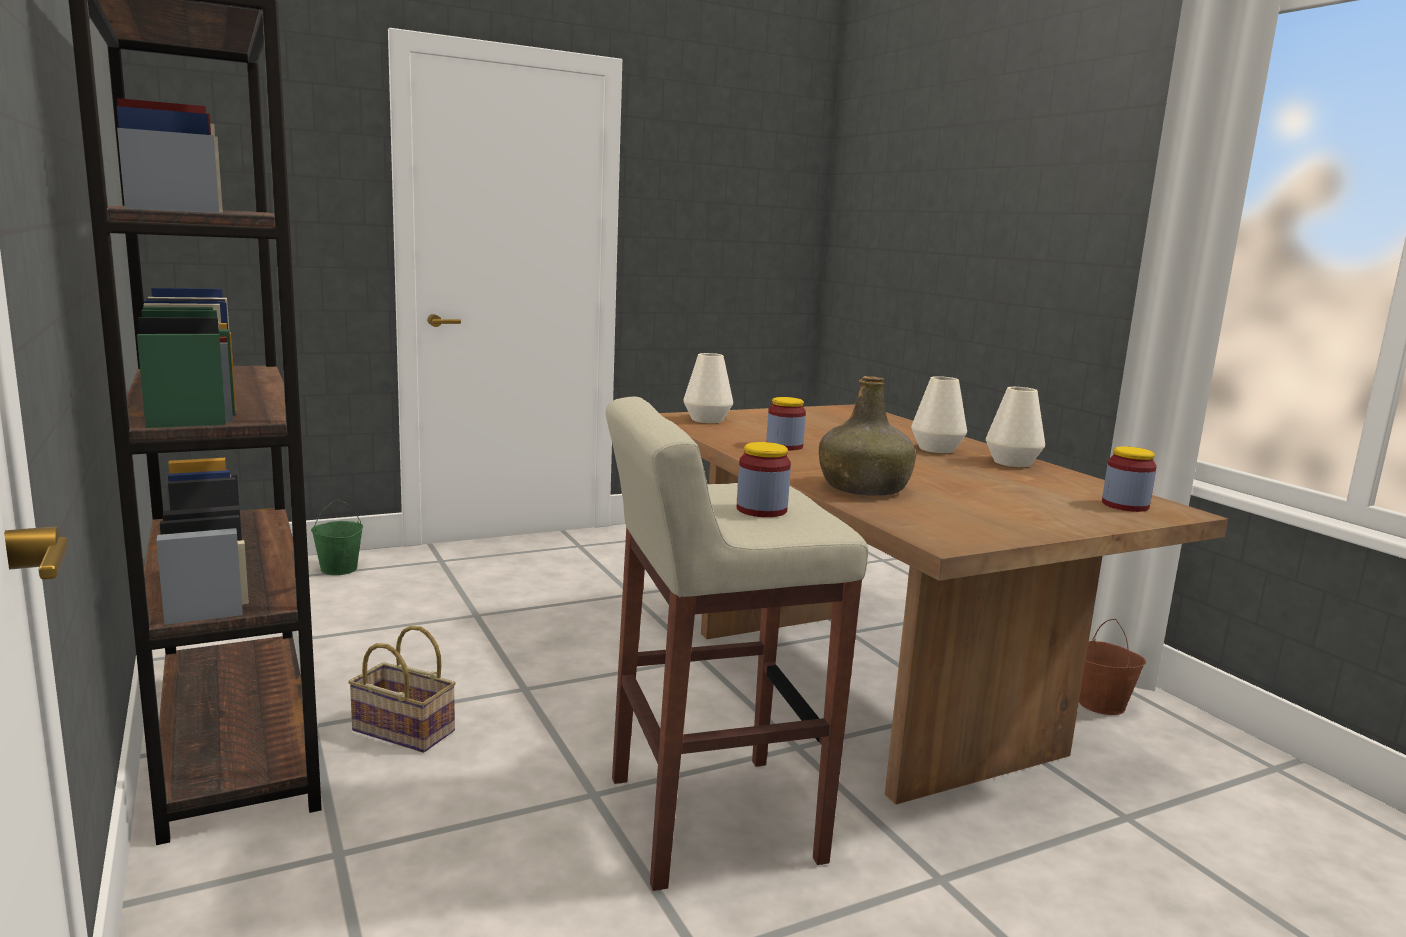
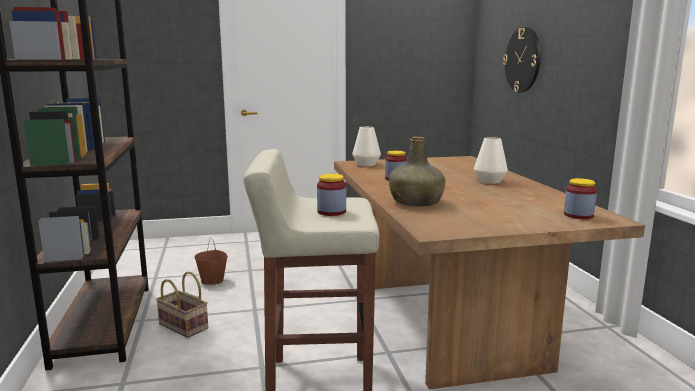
camera: 15 degrees right, 0 degrees up
(339, 569) = (193, 244): green bucket -> none
(927, 246) = (523, 60): none -> wall clock
(1012, 463) = (531, 189): white vase -> none
(1102, 705) = (597, 343): brown bucket -> brown bucket (212, 281)

